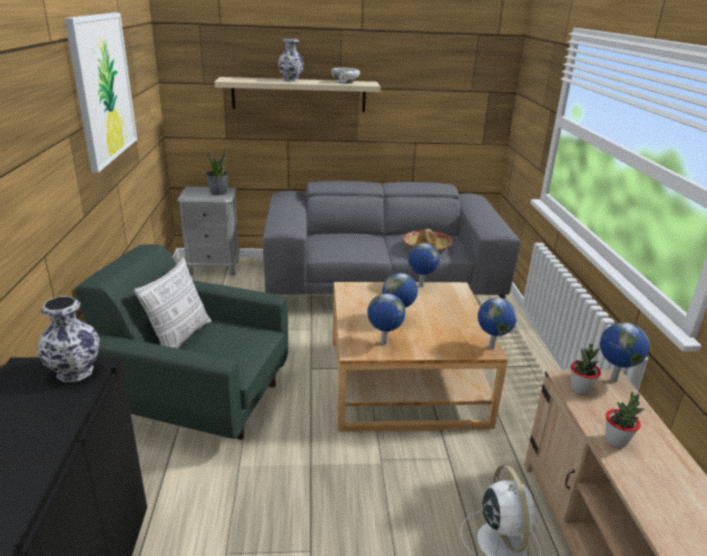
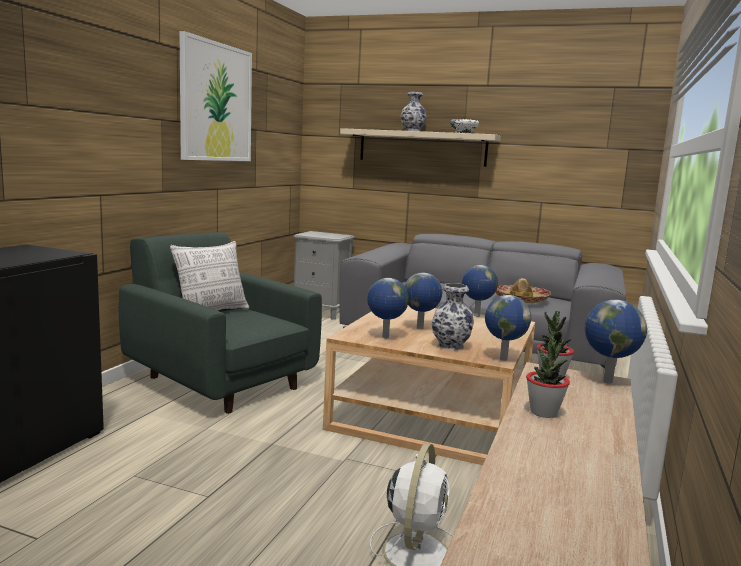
camera: 25 degrees right, 15 degrees down
(75, 371) = (55, 252): vase -> vase (450, 346)
(218, 192) = (333, 235): potted plant -> none

